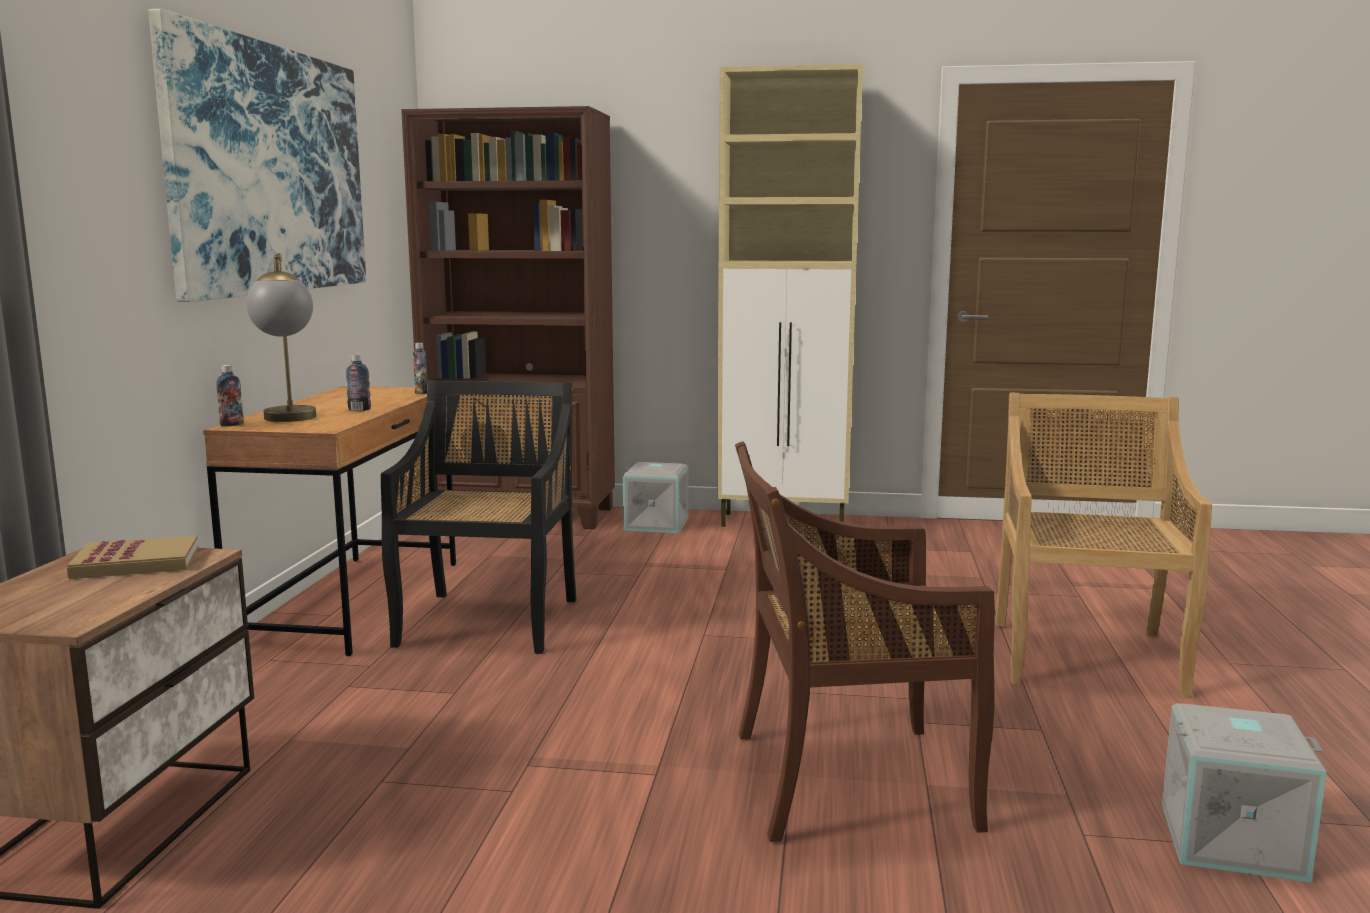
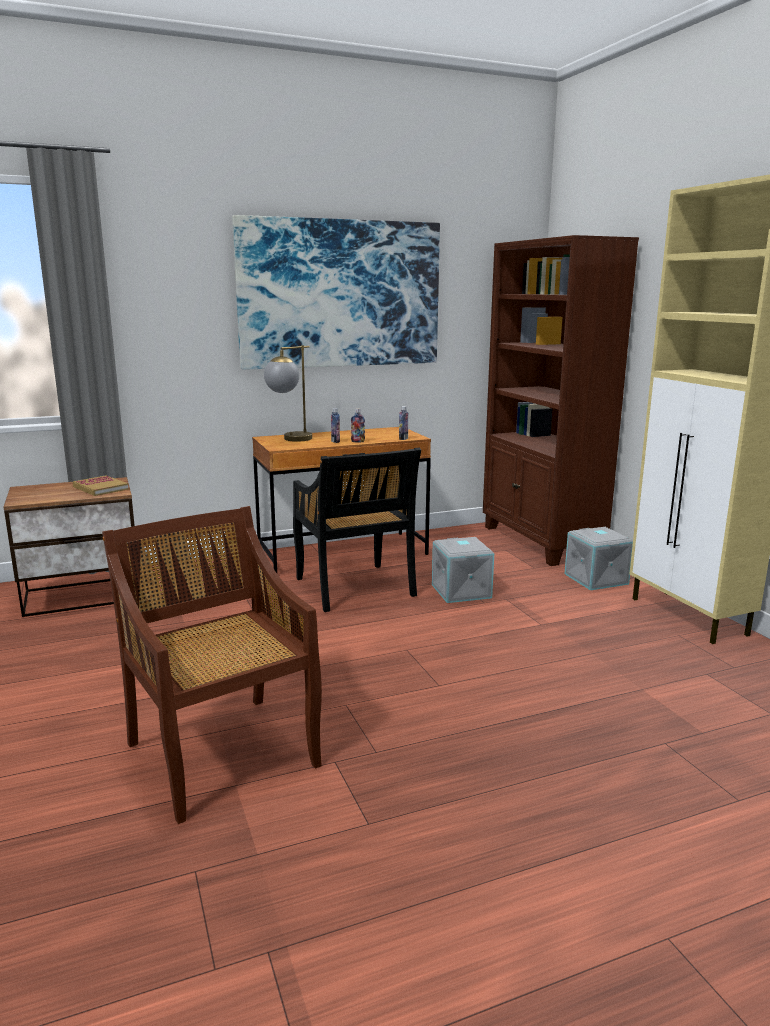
camera: 60 degrees right, 5 degrees up
(232, 425) = (267, 437): bottle -> bottle (357, 441)
(489, 621) = (355, 588): black chair -> black chair turned 90 degrees clockwise
(1085, 656) = (563, 826): beige chair -> none
(1232, 839) = (224, 962): grey storage box -> grey storage box (462, 591)

